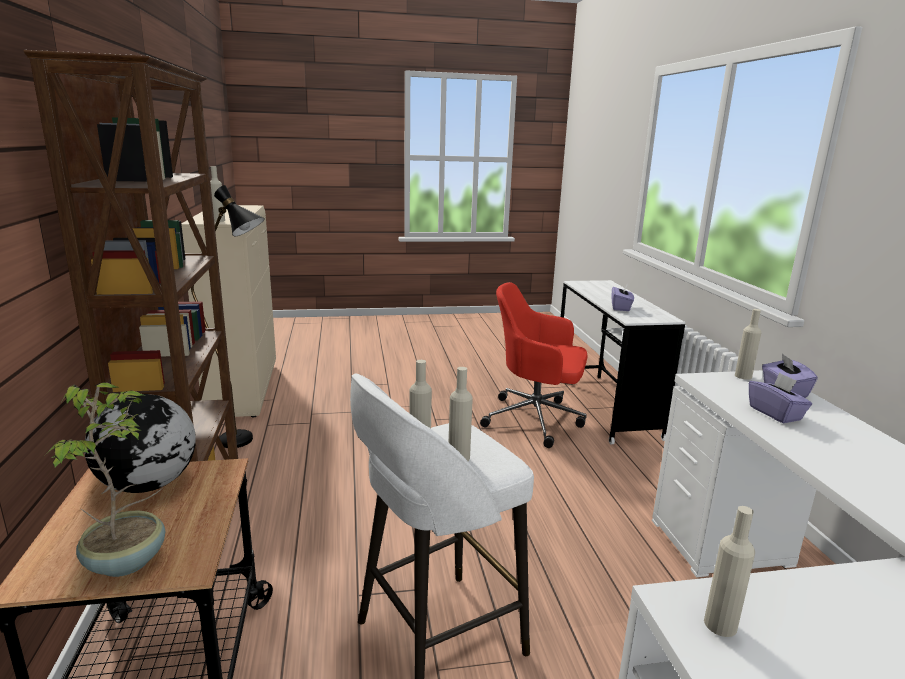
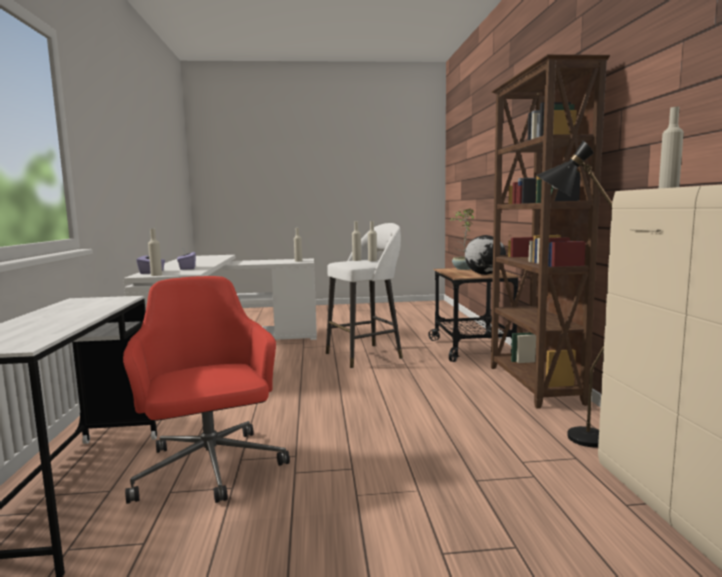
camera: 175 degrees left, 10 degrees down
(536, 419) = (210, 469): red office chair -> red office chair turned 135 degrees counterclockwise
(621, 307) = (94, 307): purple tissue box -> none

